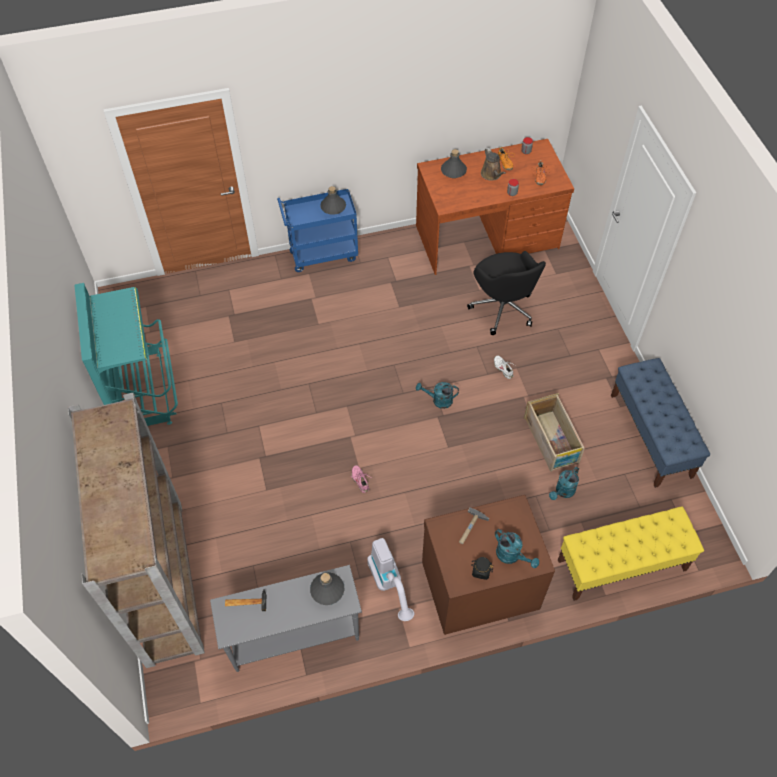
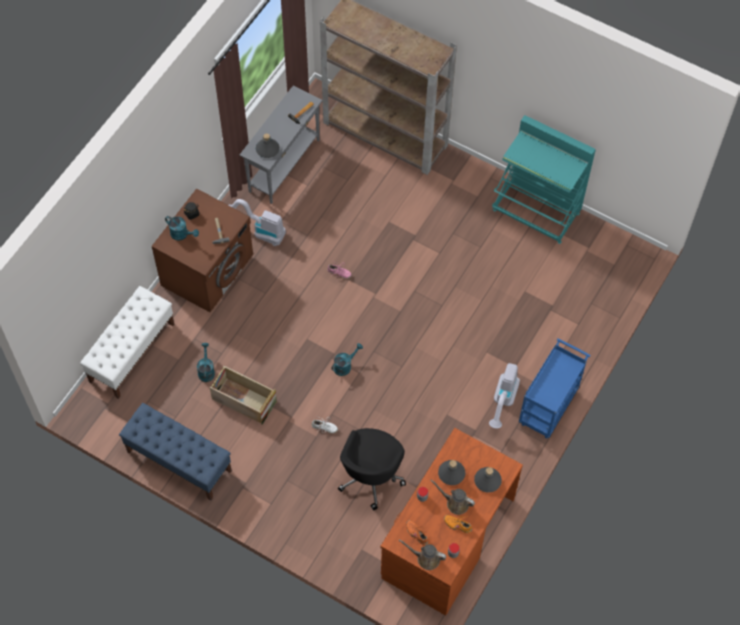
camera: 135 degrees right, 5 degrees up
(333, 207) = (551, 394): grey bottle -> grey bottle (451, 473)
(349, 283) = (503, 402): none -> vacuum cleaner
(503, 309) = (371, 478): black office chair -> black office chair turned 90 degrees counterclockwise
(511, 556) = (182, 234): turquoise watering can -> turquoise watering can turned 150 degrees counterclockwise
(548, 161) = (426, 558): none -> brown watering can
(621, 565) = (132, 352): yellow bench -> white bench

